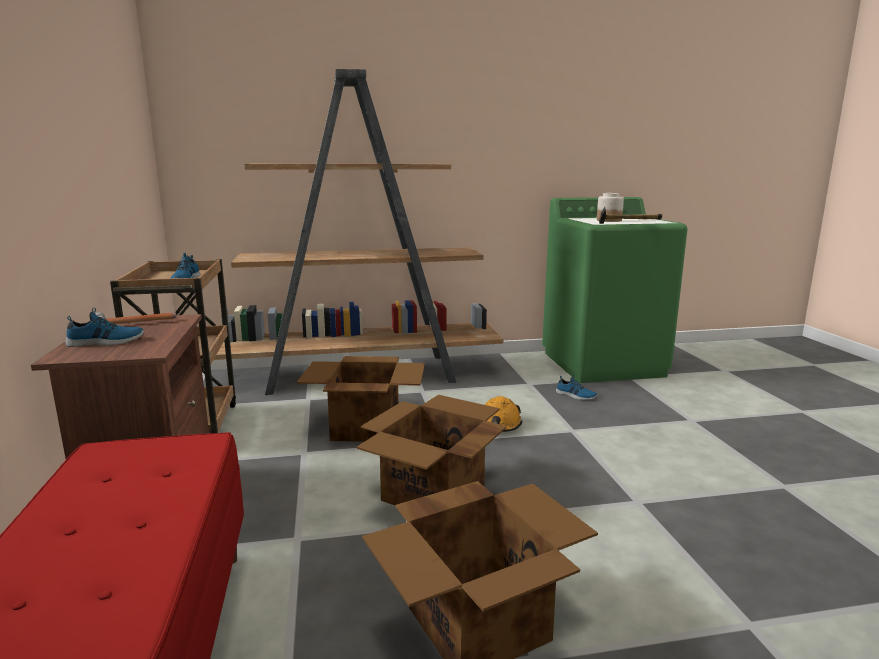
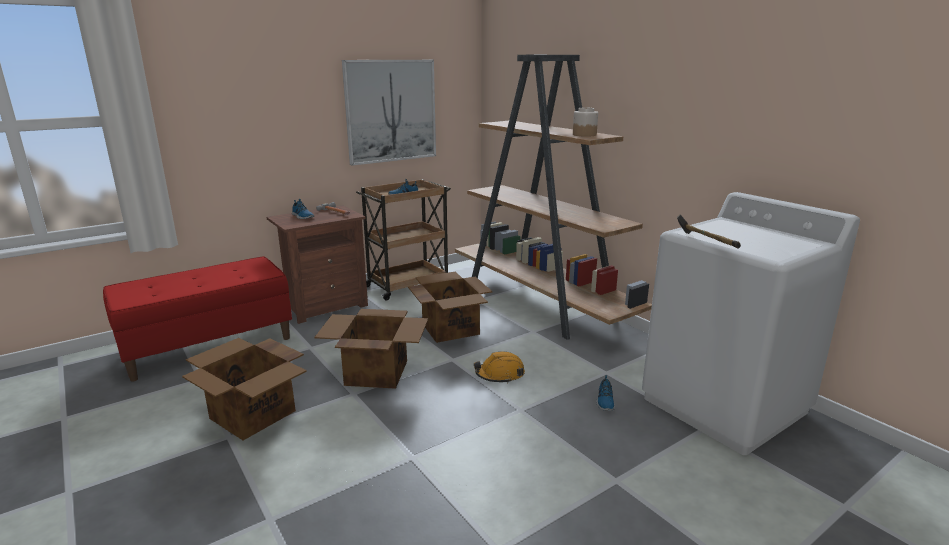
camera: 65 degrees right, 5 degrees up
(104, 148) = (391, 111): none -> picture
(603, 364) = (725, 405): green washing machine -> white washing machine
(608, 220) = (730, 234): jar -> jar (584, 135)

